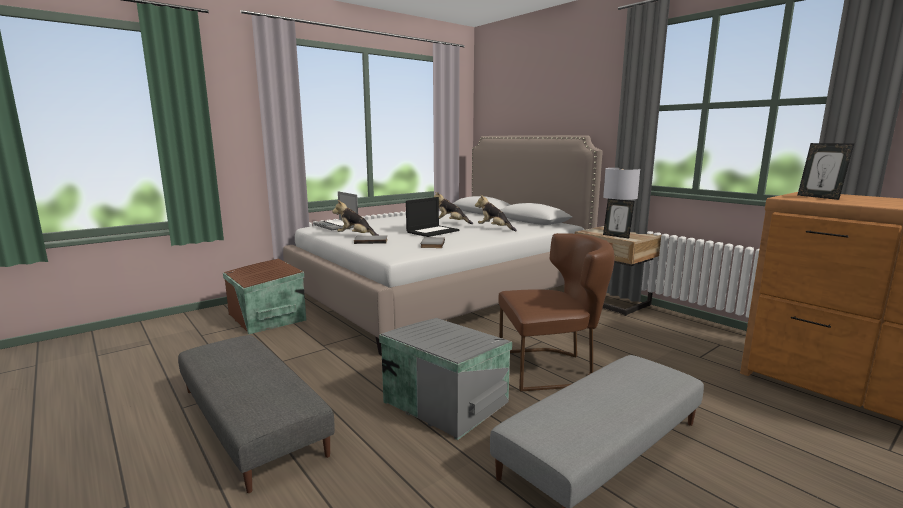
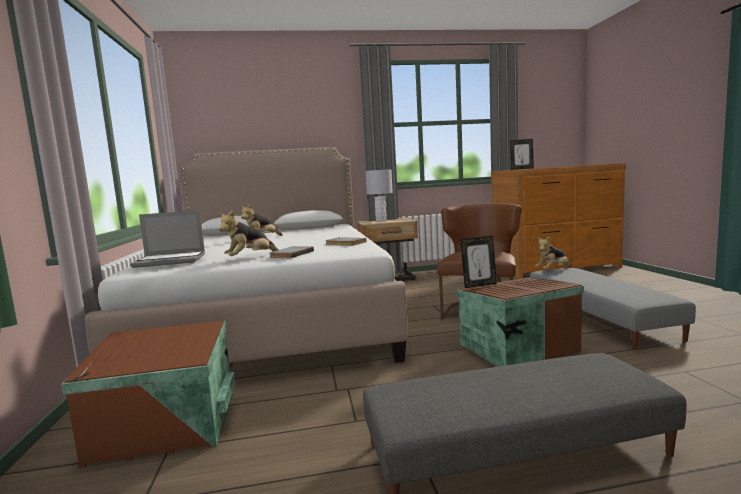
camera: 60 degrees left, 5 degrees down
(433, 231) = (290, 242): laptop -> none
(446, 401) = (516, 348): grey storage box -> brown storage box
(494, 229) = (317, 233): plush toy -> plush toy (553, 271)
(616, 236) = (395, 221): picture frame -> picture frame (479, 285)

